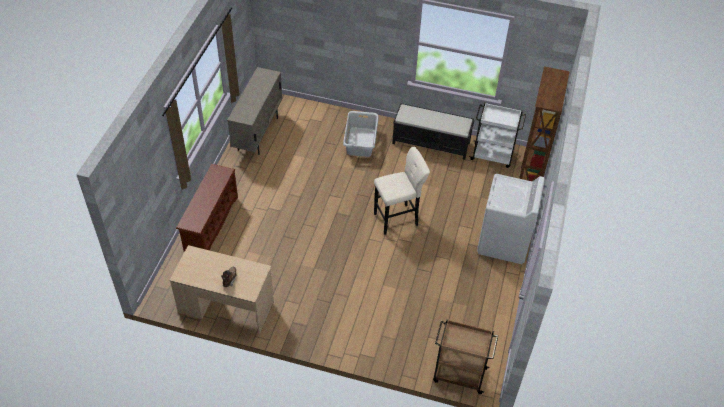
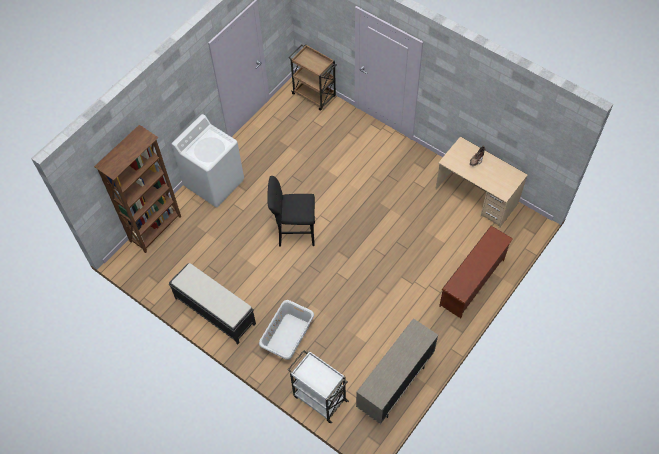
camera: 155 degrees left, 10 degrees up
(398, 219) = (294, 233): beige stool -> black stool
(493, 155) = (163, 275): white cart -> white cart (319, 398)

